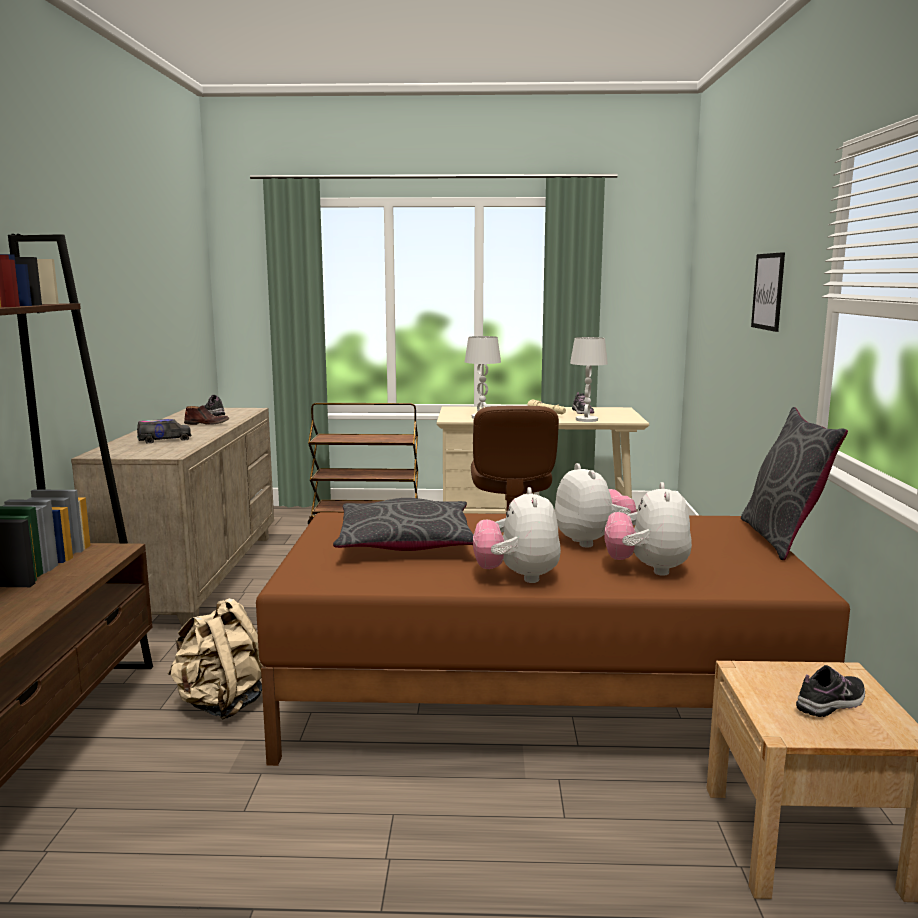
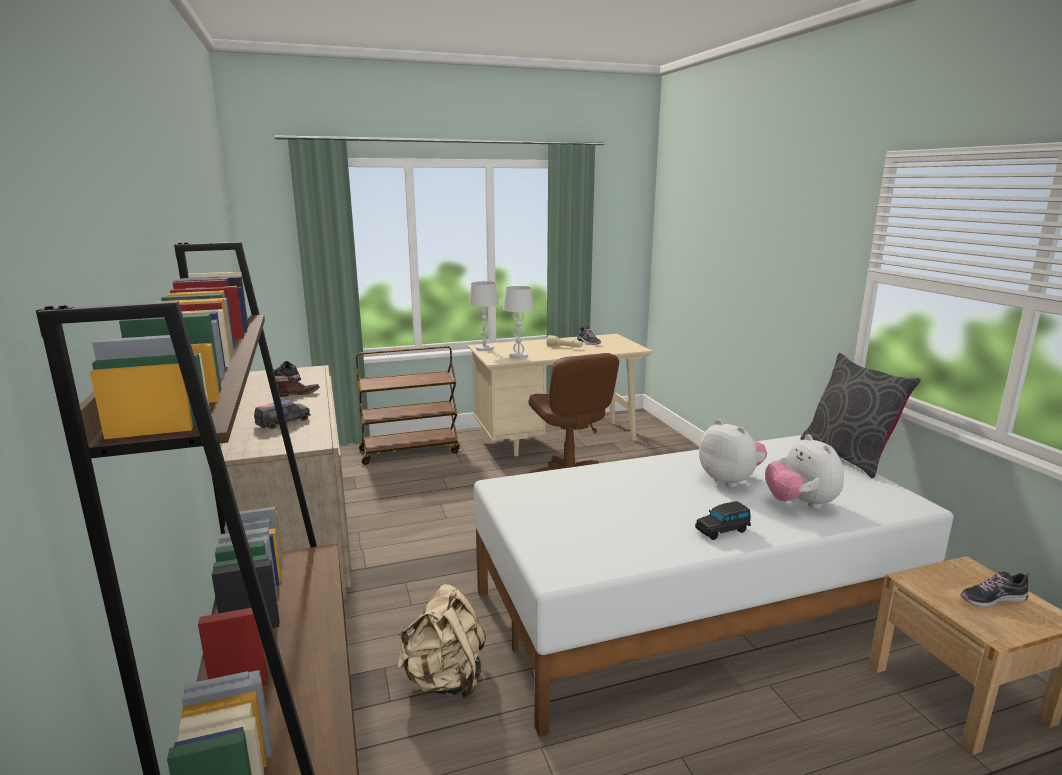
camera: 20 degrees left, 5 degrees up
(406, 542) = (593, 506): grey pillow -> none
(517, 577) = (723, 530): plush toy -> black toy car
(539, 699) = (694, 611): brown bed -> white bed
(587, 420) = (603, 351): white table lamp -> white table lamp (484, 348)
(768, 291) = (777, 253): picture -> none
(831, 703) = (992, 599): shoe -> shoe turned 135 degrees counterclockwise

